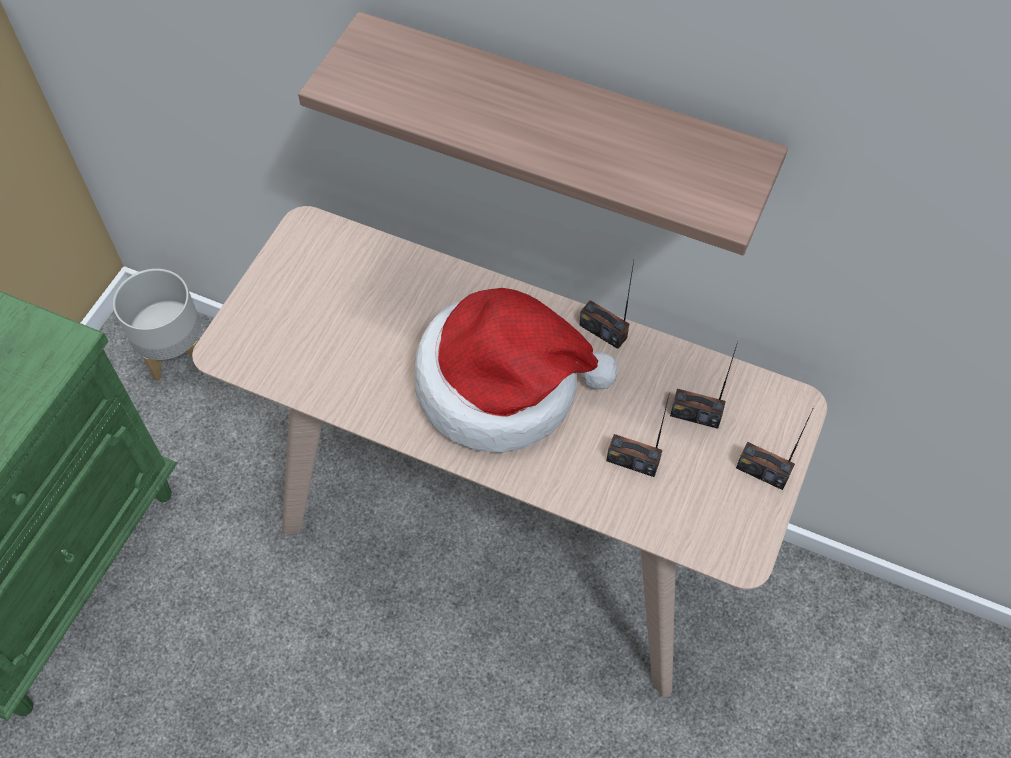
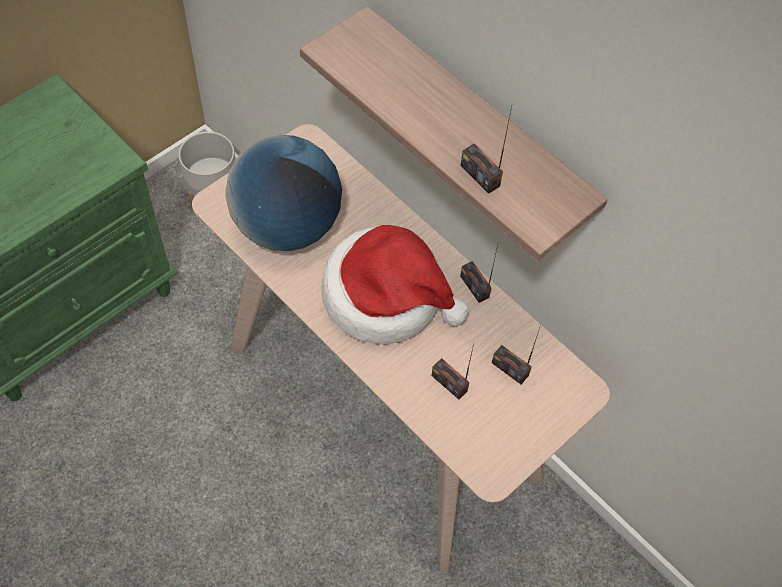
camera: 20 degrees right, 0 degrees up
(333, 345) = (287, 226): none -> globe
(762, 471) = (537, 426): radio -> radio (480, 175)

